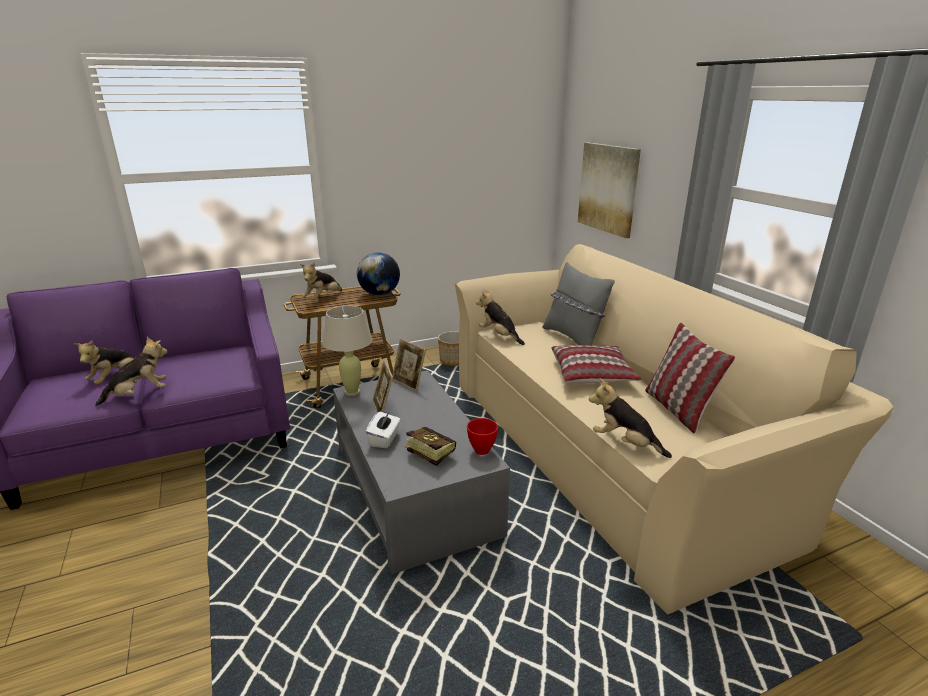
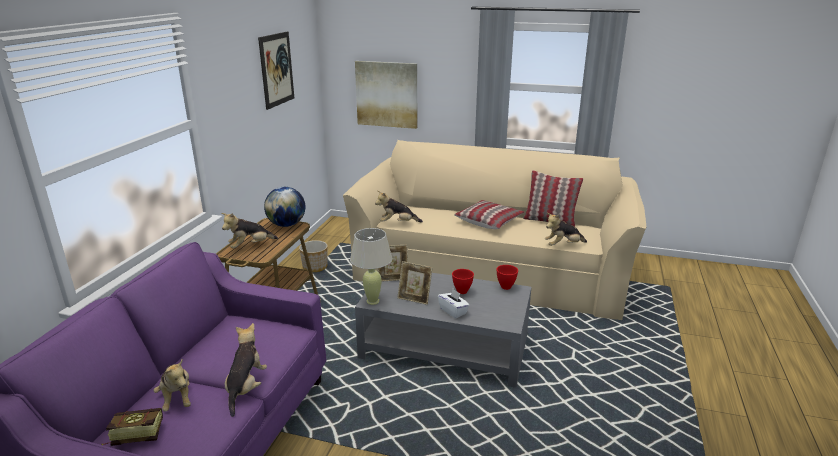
camera: 50 degrees left, 0 degrees up
(323, 299) = (250, 246): plush toy -> plush toy turned 75 degrees clockwise
(427, 453) = (487, 303): book -> book (133, 436)
(433, 428) = (461, 291): none -> red bowl
(467, 138) = (276, 69): none -> picture
(573, 338) = (437, 207): grey pillow -> none

